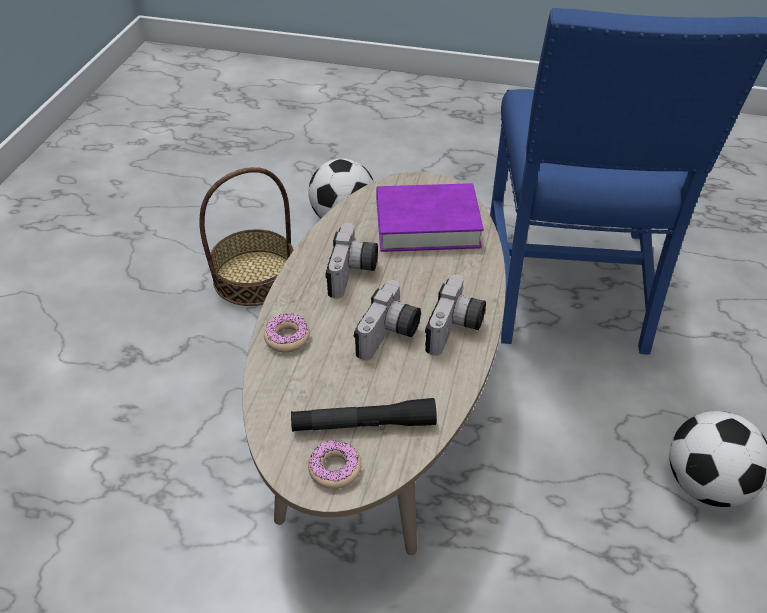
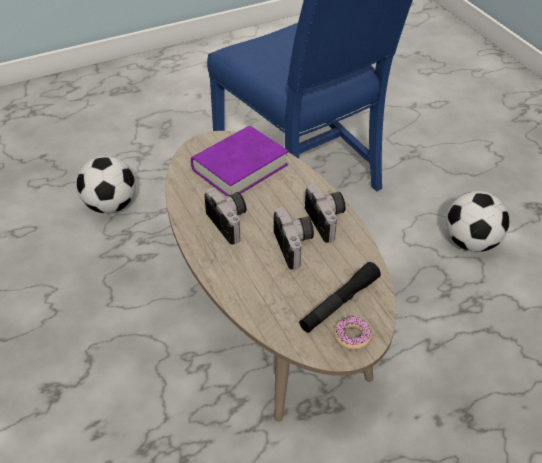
camera: 40 degrees left, 0 degrees up
(254, 277) = (88, 281): basket -> none
(287, 338) = (236, 284): donut -> none

